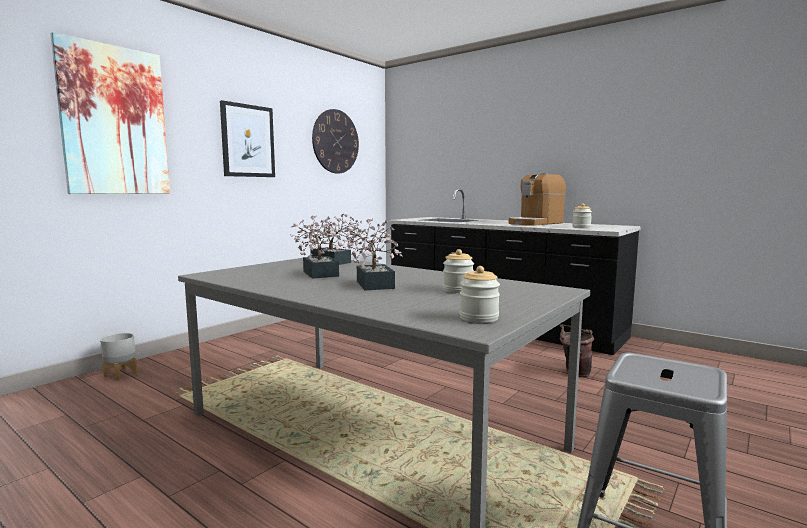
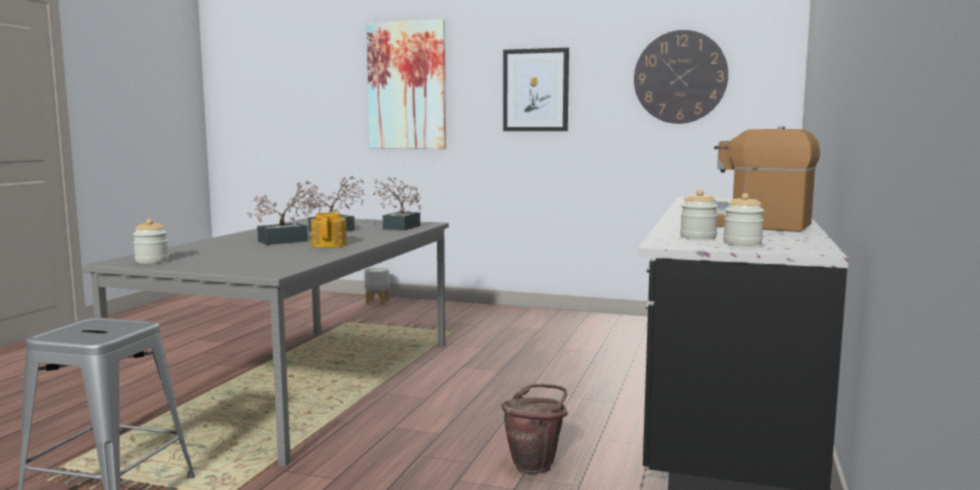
camera: 70 degrees right, 0 degrees up
(417, 277) = (329, 245): none -> teapot
(458, 290) = (262, 254): jar -> jar (742, 243)

